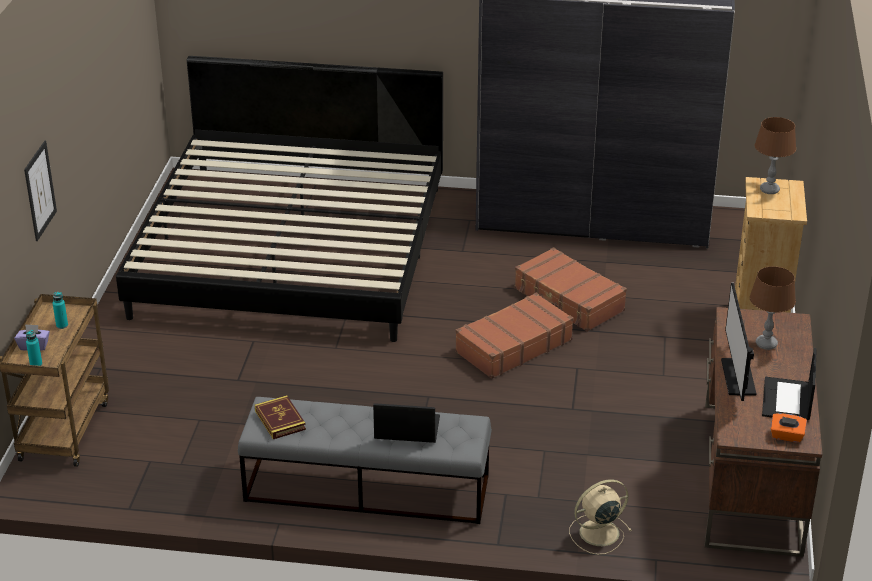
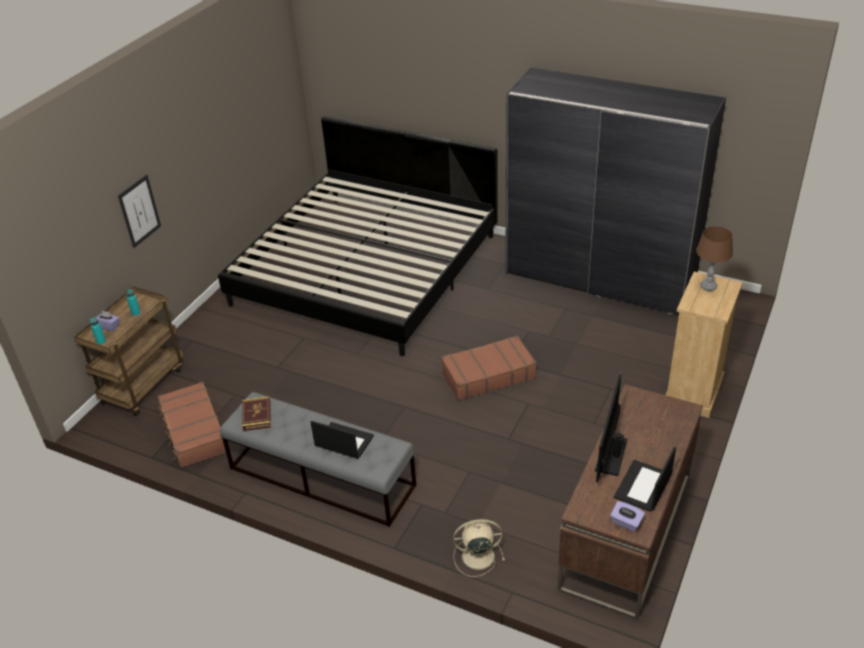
camera: 20 degrees right, 5 degrees up
(568, 300) = (548, 343): brown suitcase -> brown suitcase (193, 432)
(766, 344) = (650, 428): brown table lamp -> none
(786, 436) = (626, 522): orange tissue box -> purple tissue box

